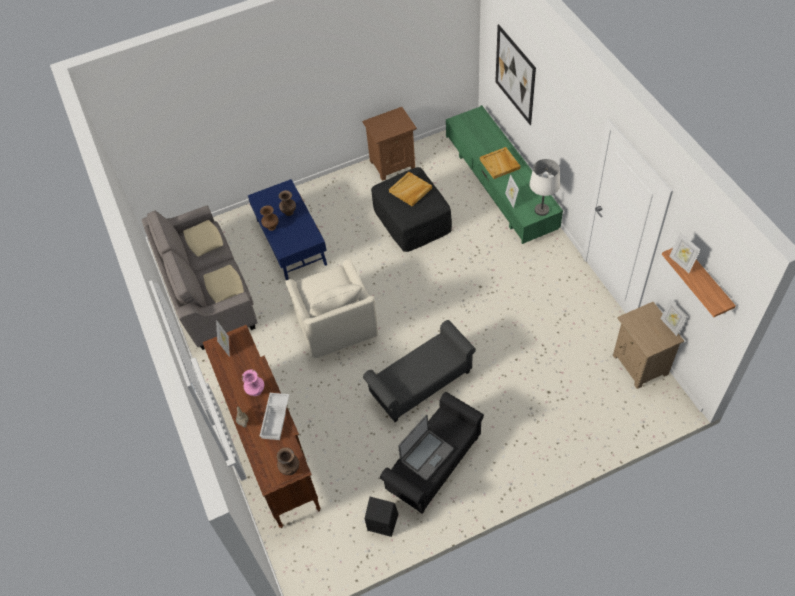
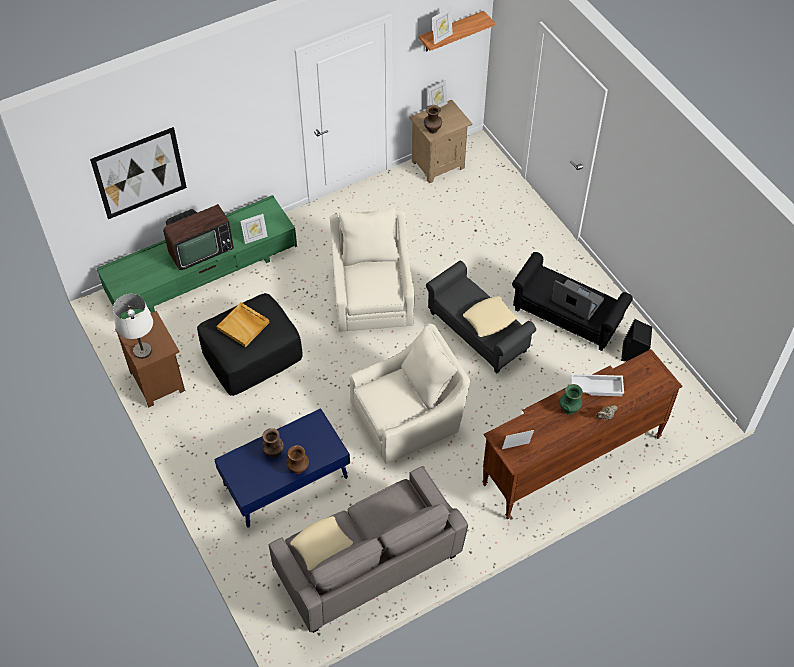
camera: 100 degrees left, 0 degrees up
(224, 286) = (395, 507): beige pillow -> beige pillow (489, 319)
(256, 392) = (569, 409): pink vase -> green vase
(290, 469) = (650, 367): brown vase -> brown vase (432, 130)
(468, 303) = (372, 296): none -> beige armchair
(500, 164) = (199, 249): beige tray -> television
(542, 210) = (271, 212): white table lamp -> white table lamp (142, 351)

